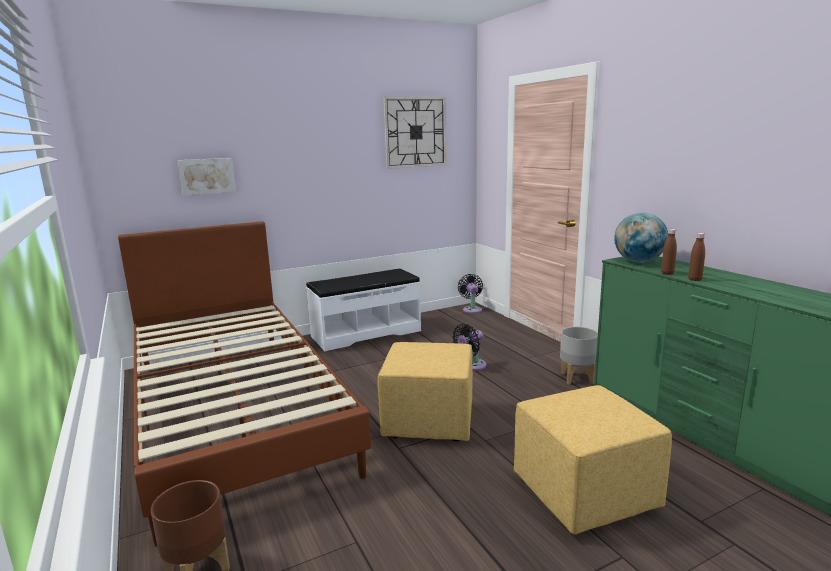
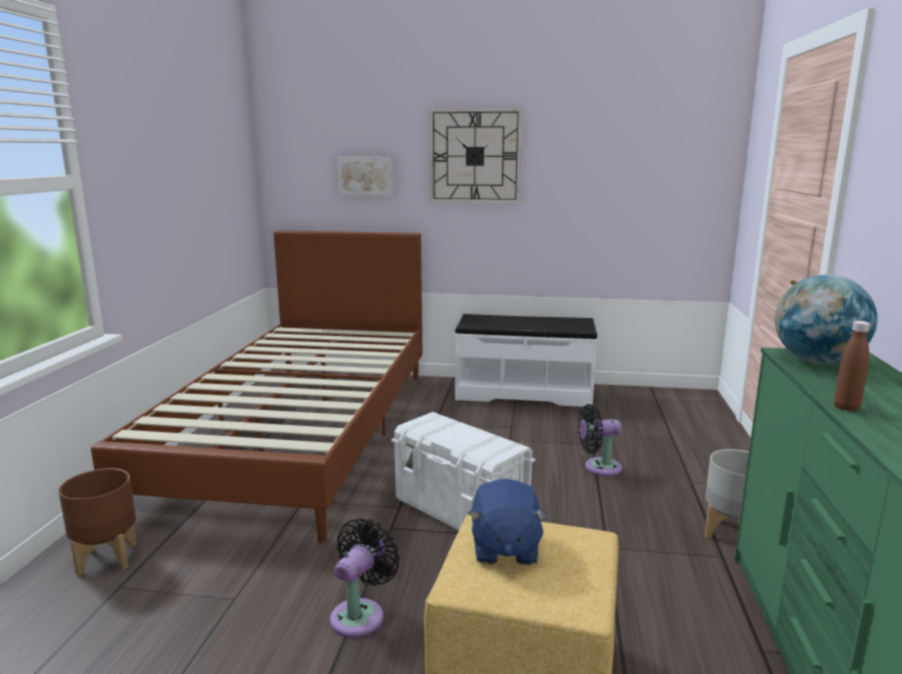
camera: 35 degrees right, 0 degrees up
(415, 132) = (640, 132): wall clock -> wall clock (475, 156)
(429, 421) = (460, 513): yellow ottoman -> white storage box
(471, 309) = (698, 398): black fan -> black fan (360, 614)
(571, 412) = (504, 548): none -> blue plush toy
(667, 273) = (820, 388): brown bottle -> none

